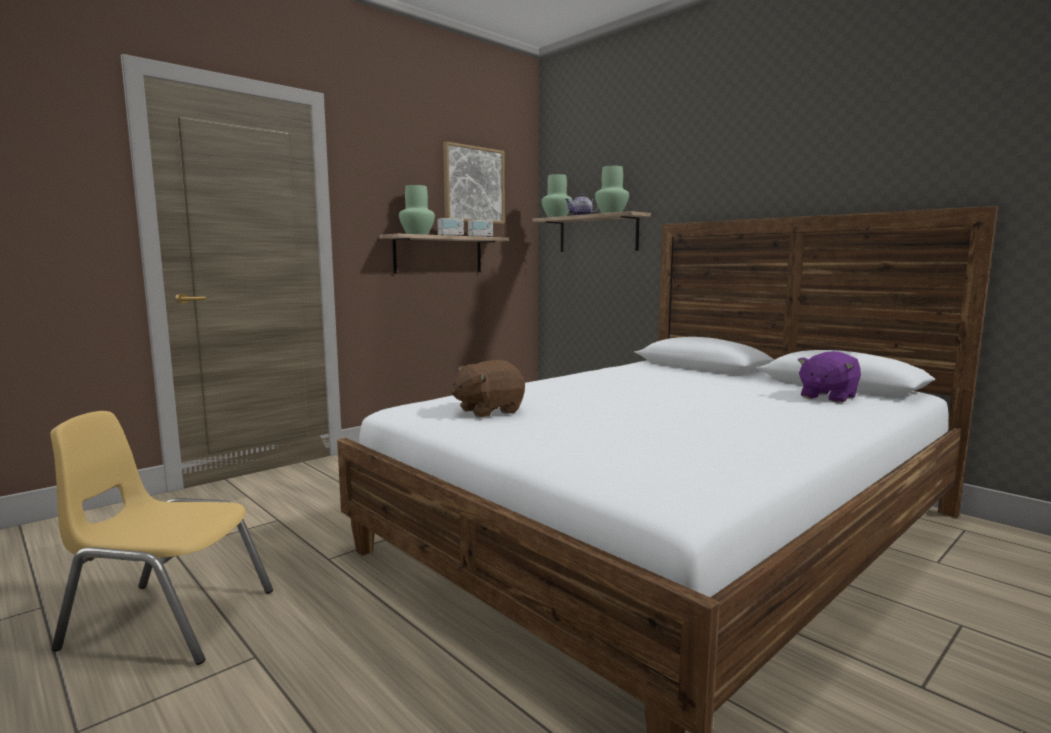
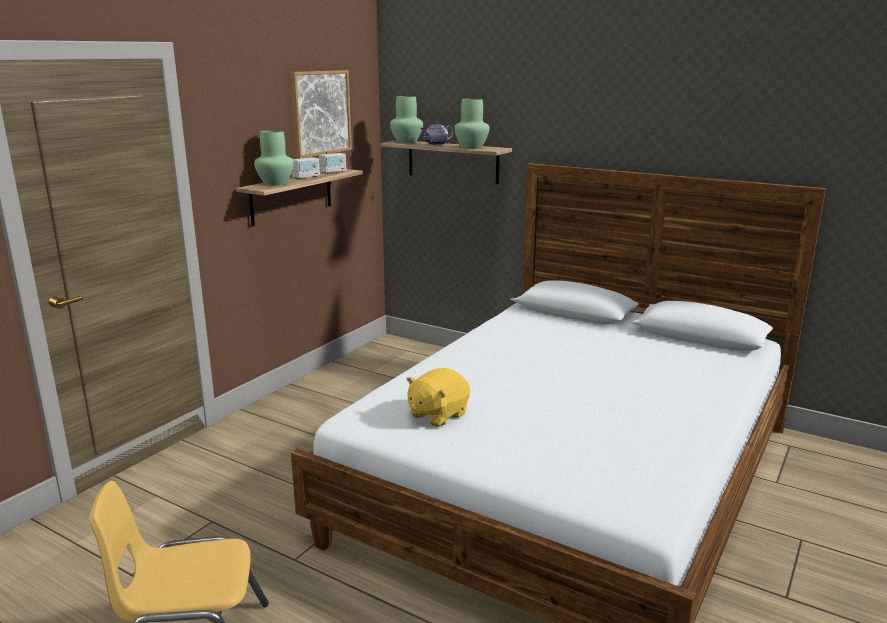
camera: 15 degrees left, 10 degrees up
(488, 411) = (437, 414): brown plush toy -> yellow plush toy
(827, 397) = (697, 356): purple plush toy -> none

